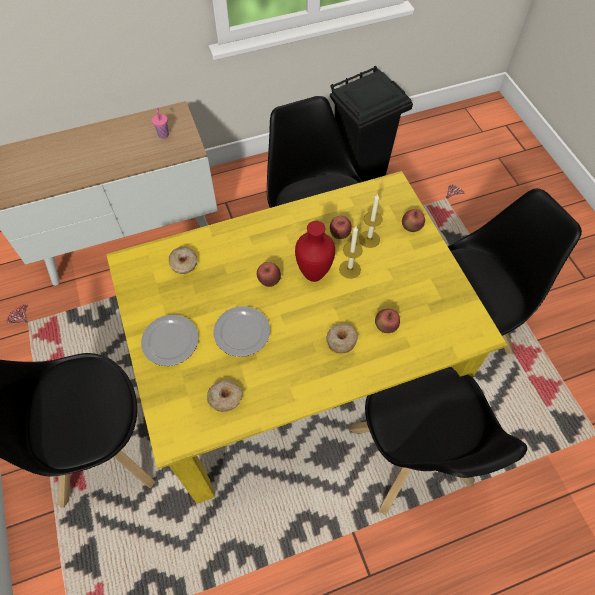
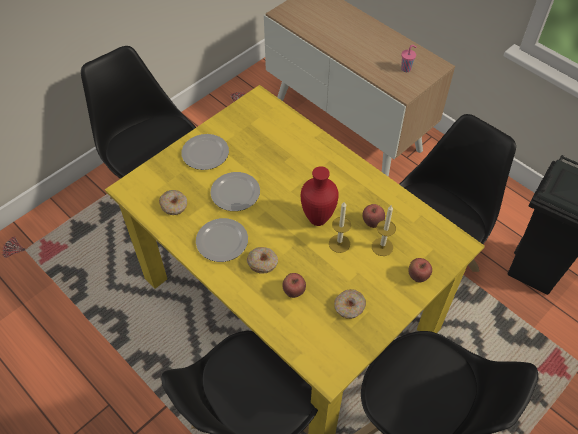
camera: 65 degrees right, 5 degrees down
(184, 263) = (277, 131): donut -> donut (349, 307)
(269, 281) = (293, 191): apple -> none
(297, 368) = (221, 242): none -> plate

